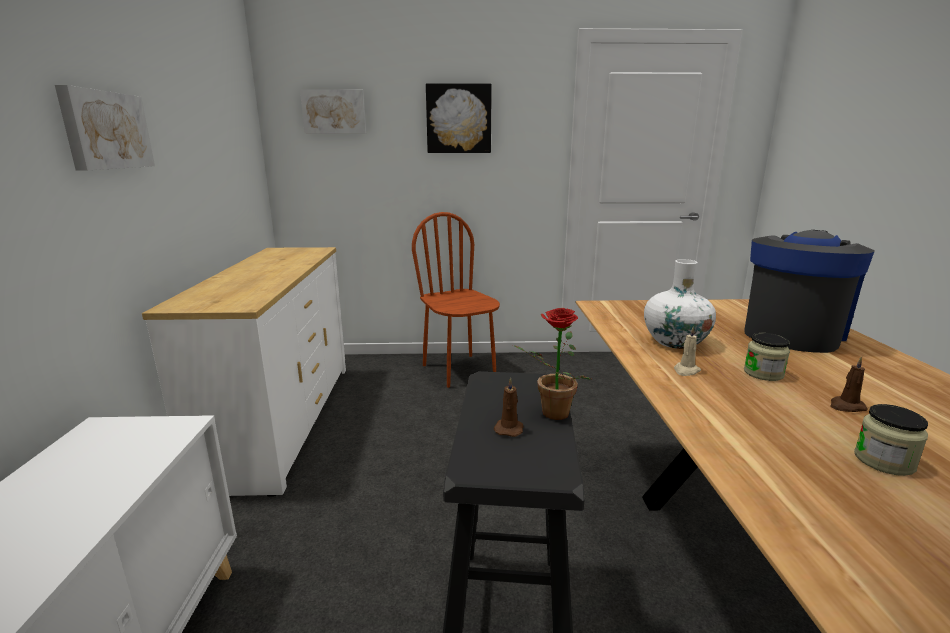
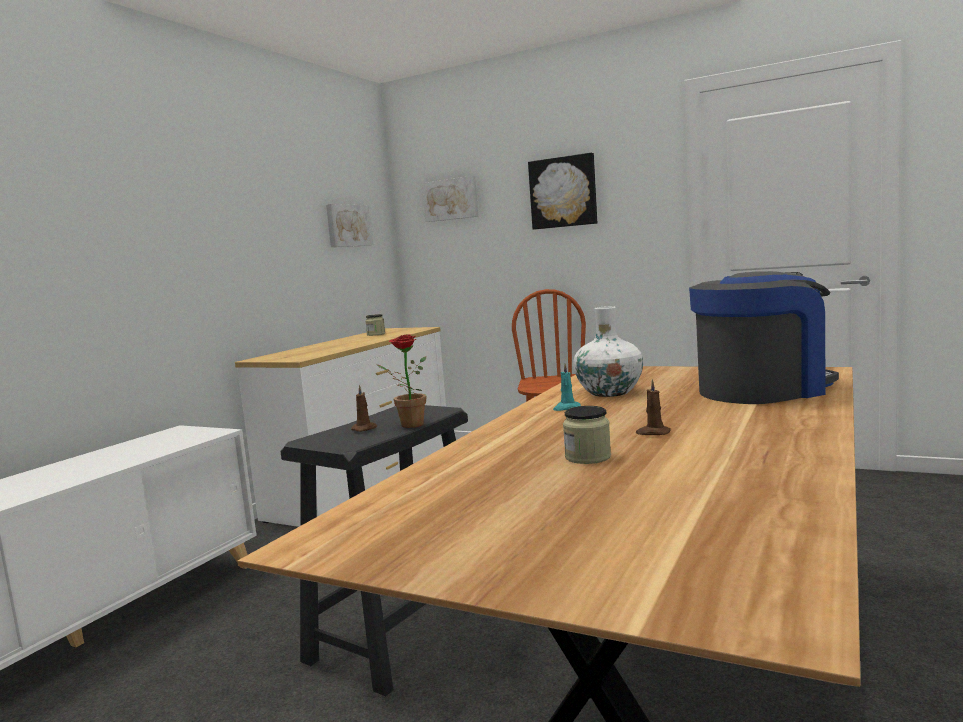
camera: 30 degrees right, 10 degrees down
(105, 130) = (225, 231): picture -> picture (348, 226)
(686, 371) = (566, 408): beige candle -> turquoise candle
(763, 373) = (635, 413): jar -> jar (376, 334)

